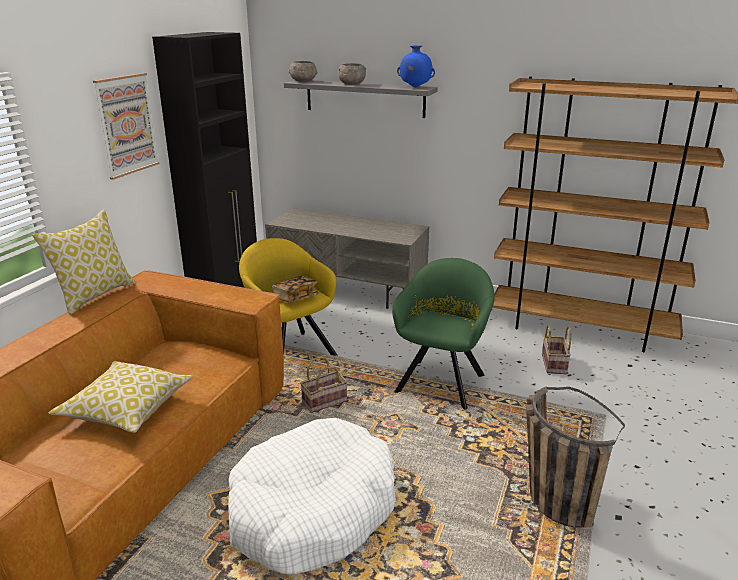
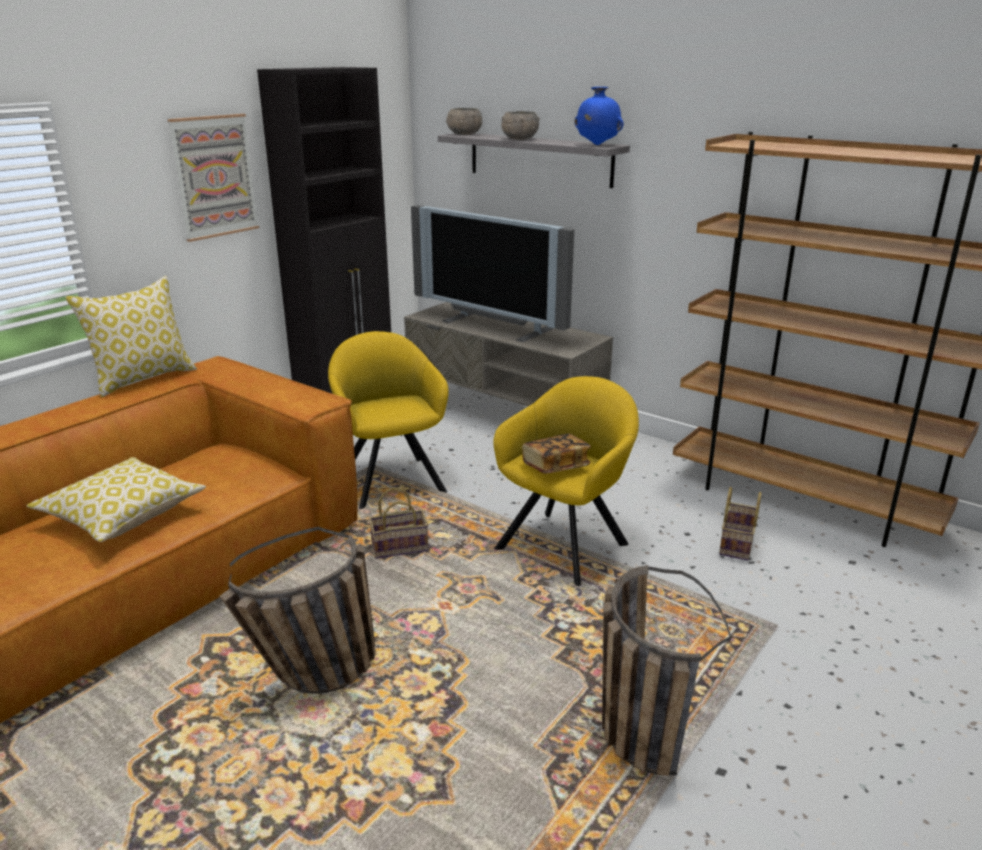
camera: 15 degrees right, 0 degrees up
(295, 298) = (394, 410): book -> book (555, 466)
(312, 510) = (313, 679): white dog bed -> basket
(338, 225) = (493, 326): none -> television
(442, 380) = (566, 543): green armchair -> yellow armchair

